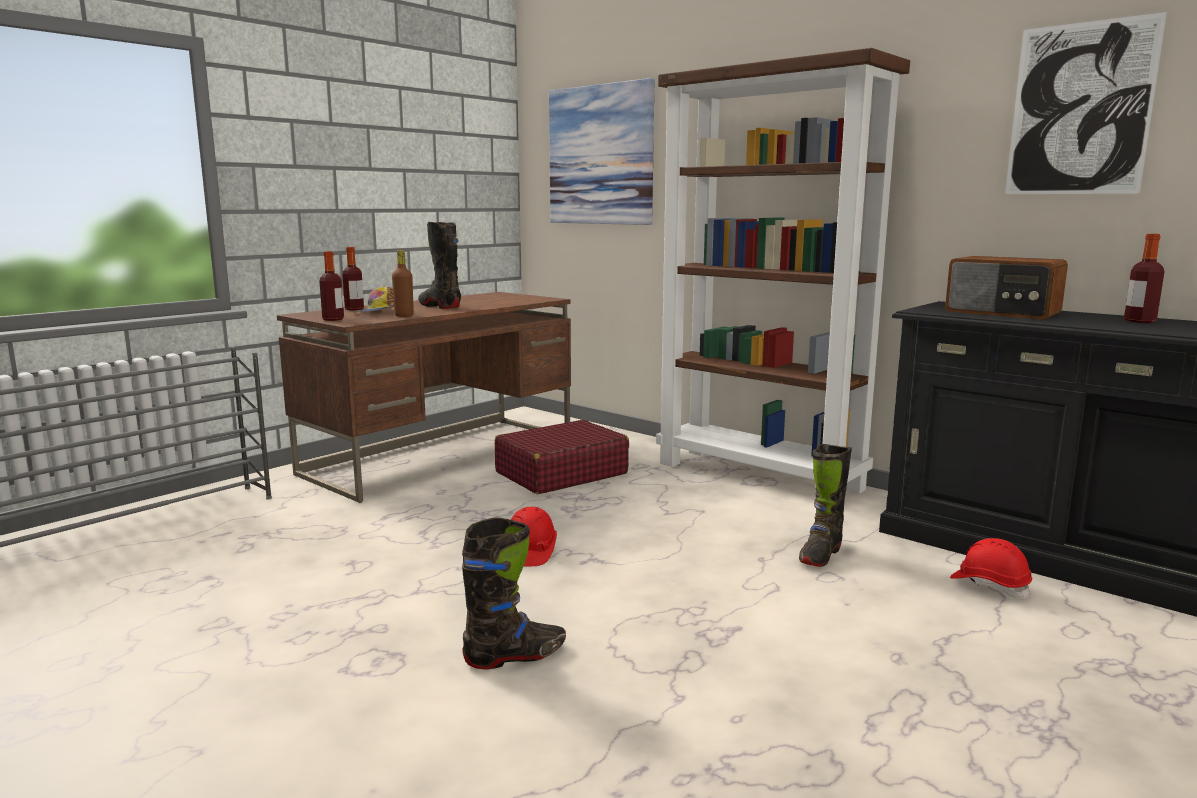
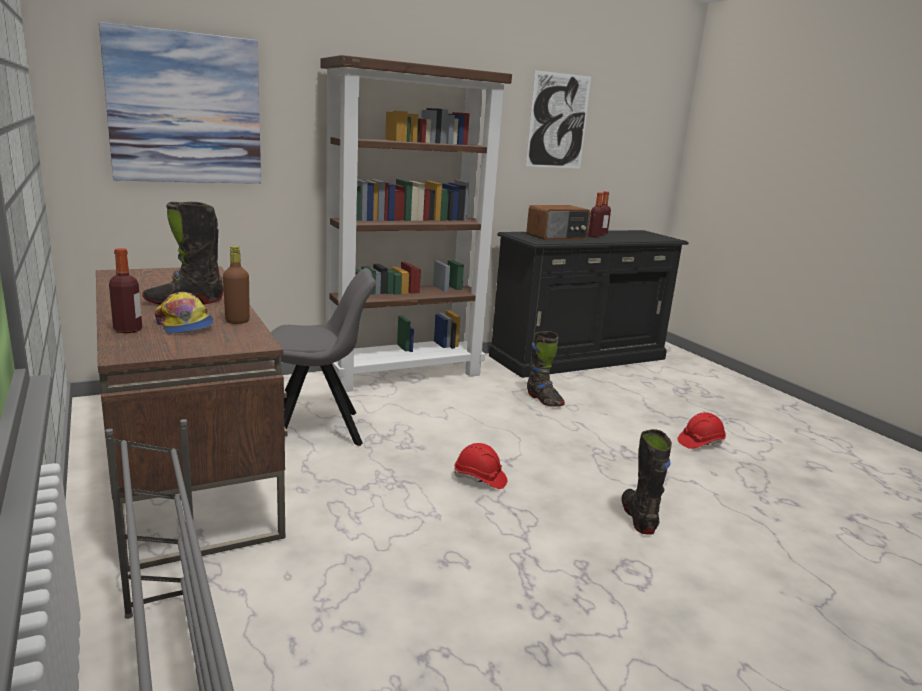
camera: 70 degrees left, 5 degrees up
(333, 319) = (211, 347): bottle -> bottle (594, 236)
(561, 473) = (317, 430): red suitcase -> grey chair
(989, 585) = (599, 381): red hard hat -> red hard hat (700, 442)

